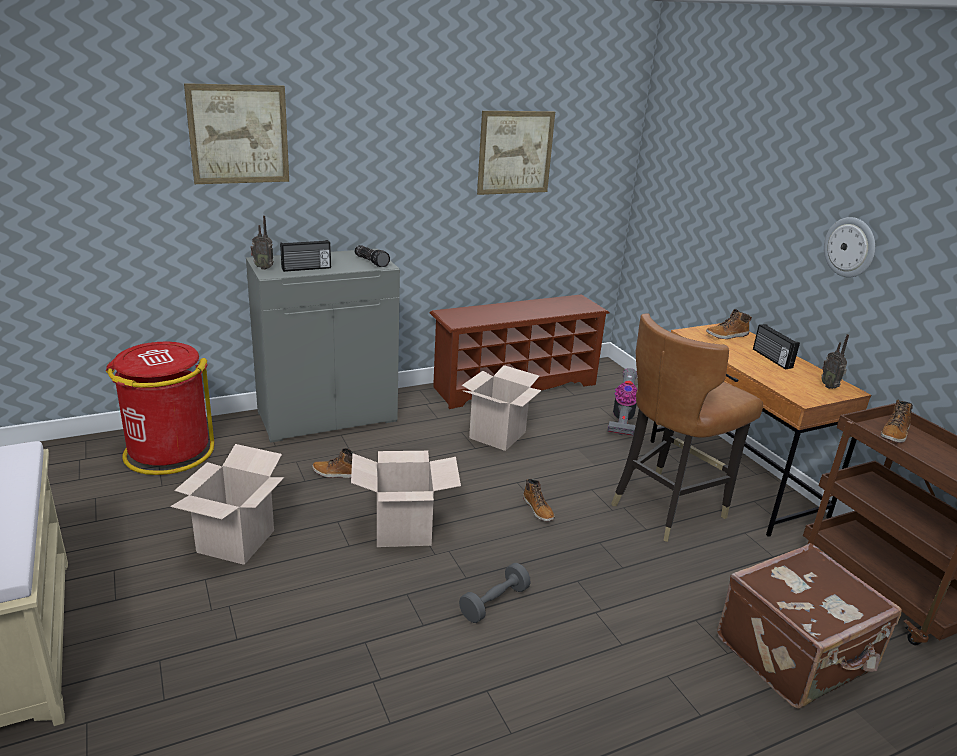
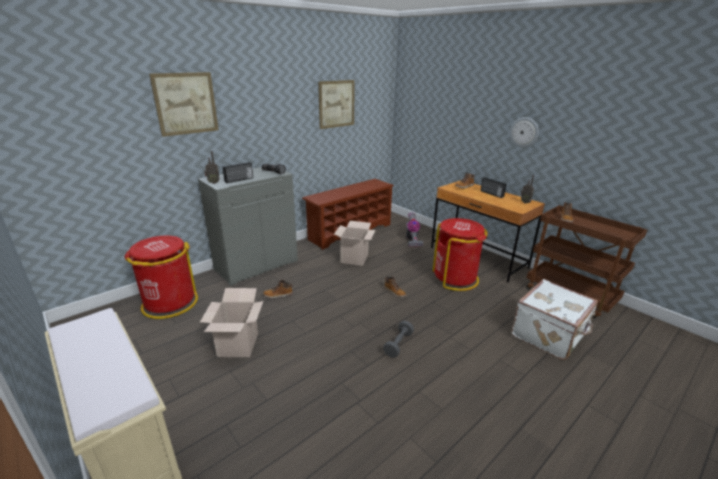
camera: 15 degrees left, 0 degrees up
(403, 530) = (331, 317): cardboard box -> none
(666, 507) = (455, 278): brown chair -> red trash can
(796, 655) = (550, 335): brown suitcase -> white suitcase

